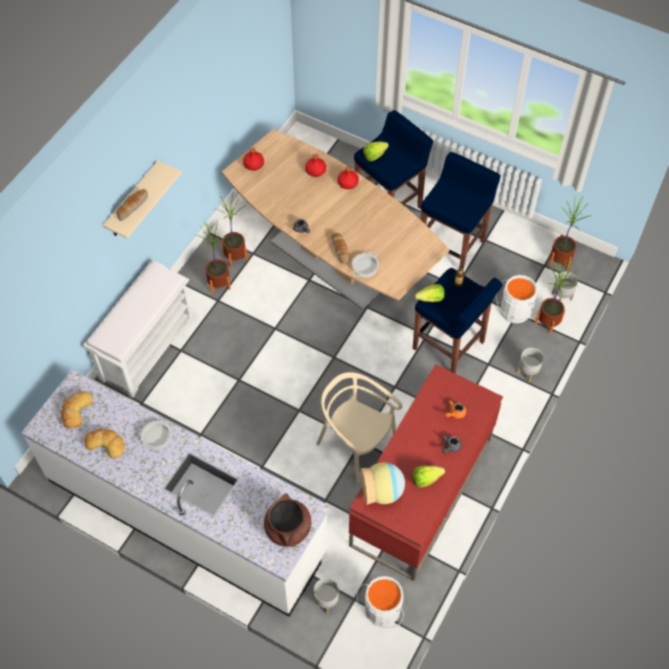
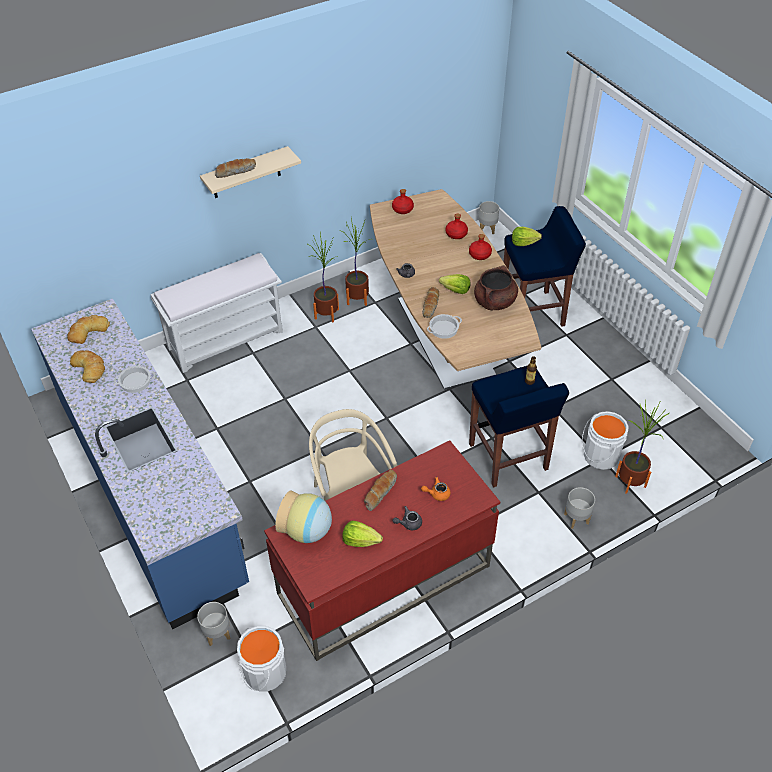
camera: 30 degrees right, 10 degrees down
(186, 515) = (152, 490): white counter -> blue counter
(288, 529) = (185, 516): brown cooking pot -> brown cooking pot (494, 302)
(413, 433) = (380, 492): none -> bread
(430, 299) = (491, 383): lettuce -> lettuce (455, 290)
(452, 245) = (573, 371): blue stool -> none
(560, 260) = (682, 430): potted plant -> none
(561, 297) = (662, 464): grey planter -> grey planter (487, 229)

